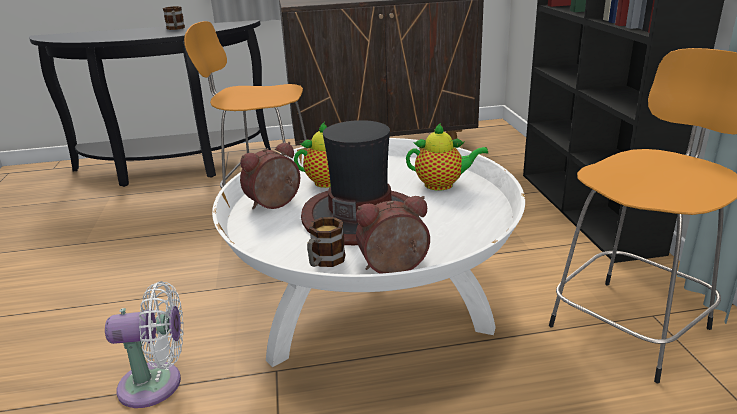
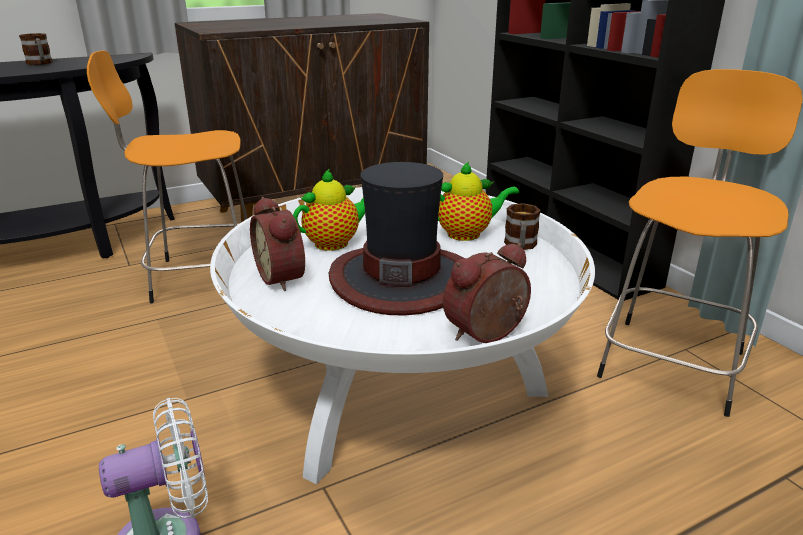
camera: 20 degrees left, 0 degrees up
(275, 204) = (284, 277): alarm clock -> alarm clock turned 60 degrees counterclockwise
(324, 262) = (400, 338): mug -> mug (520, 246)

